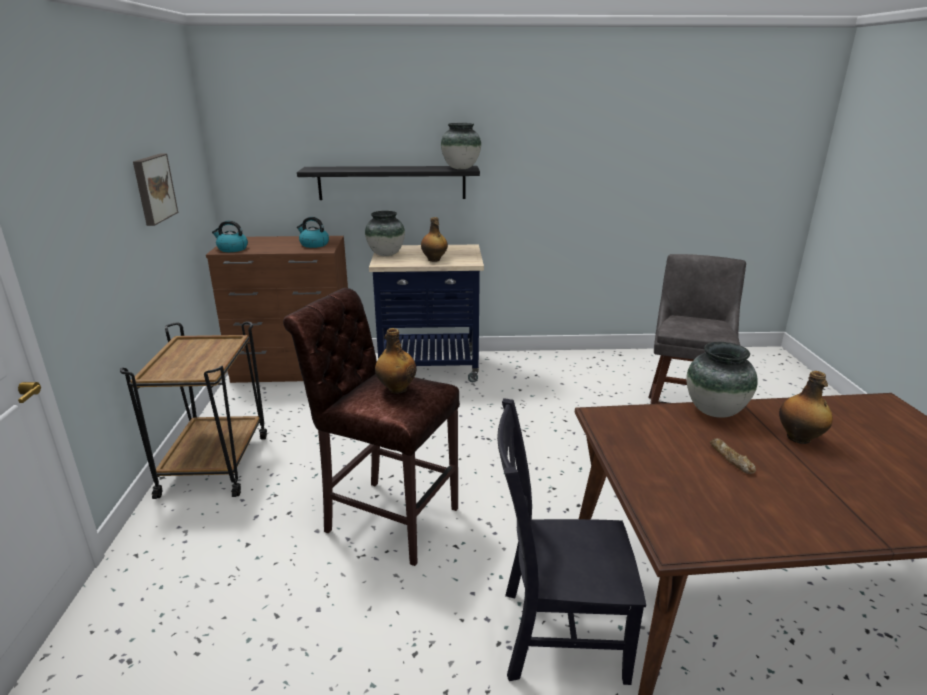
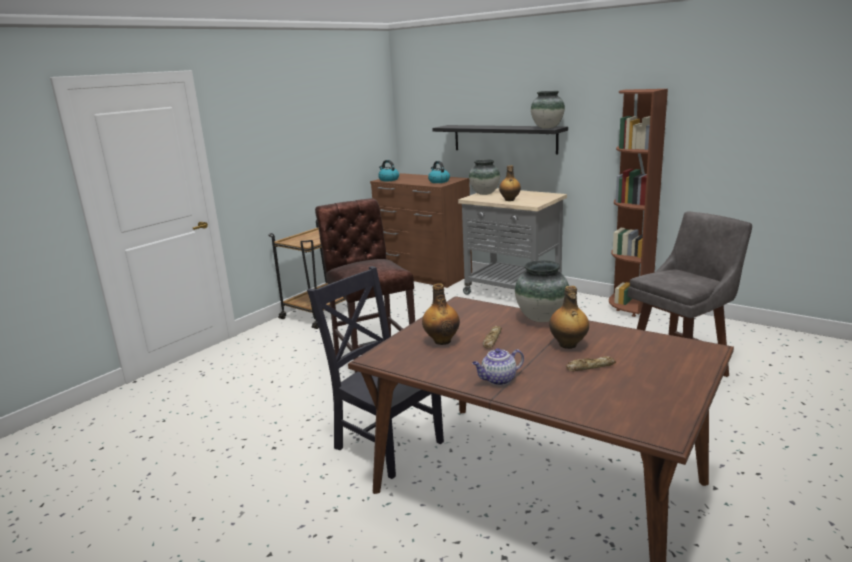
camera: 40 degrees right, 5 degrees down
(153, 188) = (328, 133): picture -> none
(396, 389) = (370, 265): bottle -> bottle (442, 341)
(429, 368) = (513, 293): blue cart -> grey cart
(558, 359) = (627, 309): none -> brown bookcase
(842, 515) = (498, 380): none -> teapot
(866, 460) = (590, 367): none -> bread

